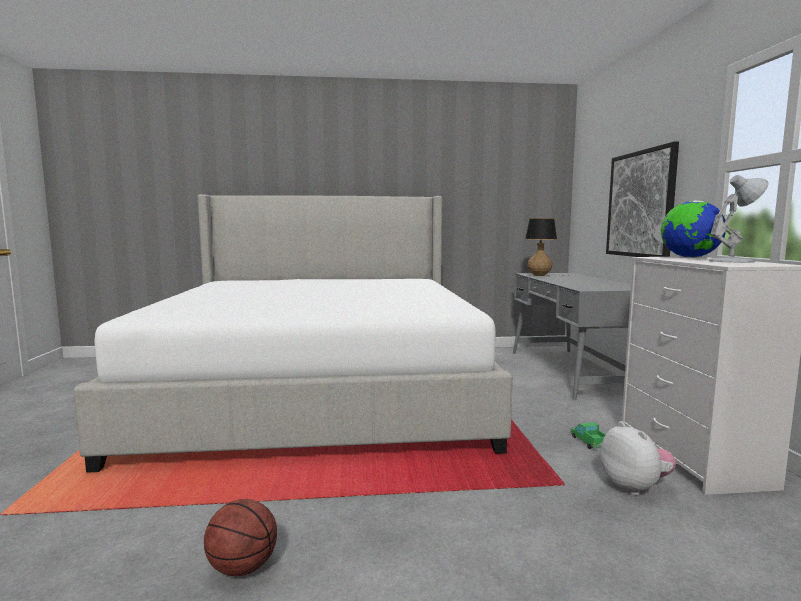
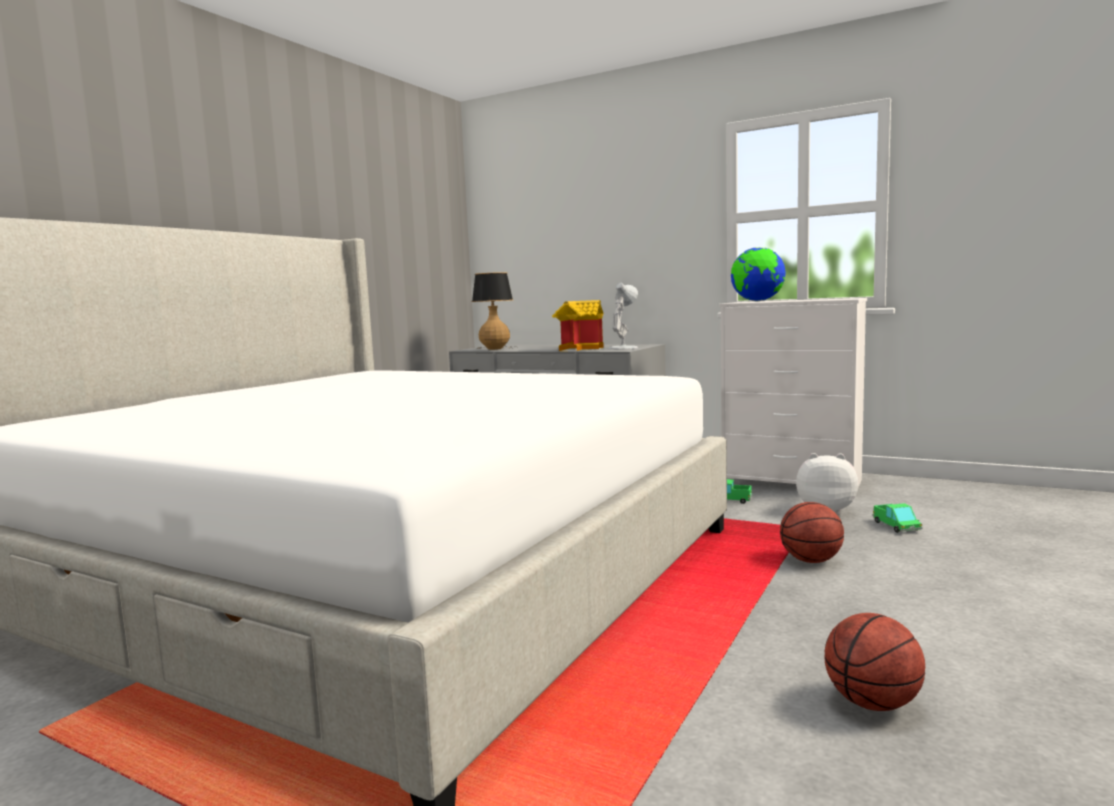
camera: 55 degrees left, 0 degrees up
(488, 501) = (810, 560): none -> basketball
(576, 283) = (579, 349): none -> toy house
(640, 204) = (614, 255): picture -> none
(652, 532) = (896, 526): none -> toy truck
(733, 261) = (810, 299): white table lamp -> white table lamp (623, 348)

